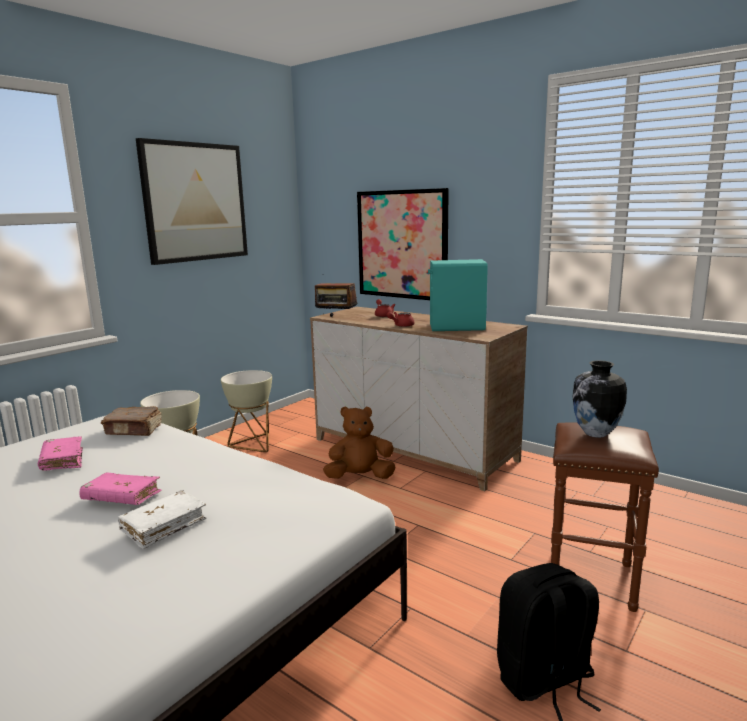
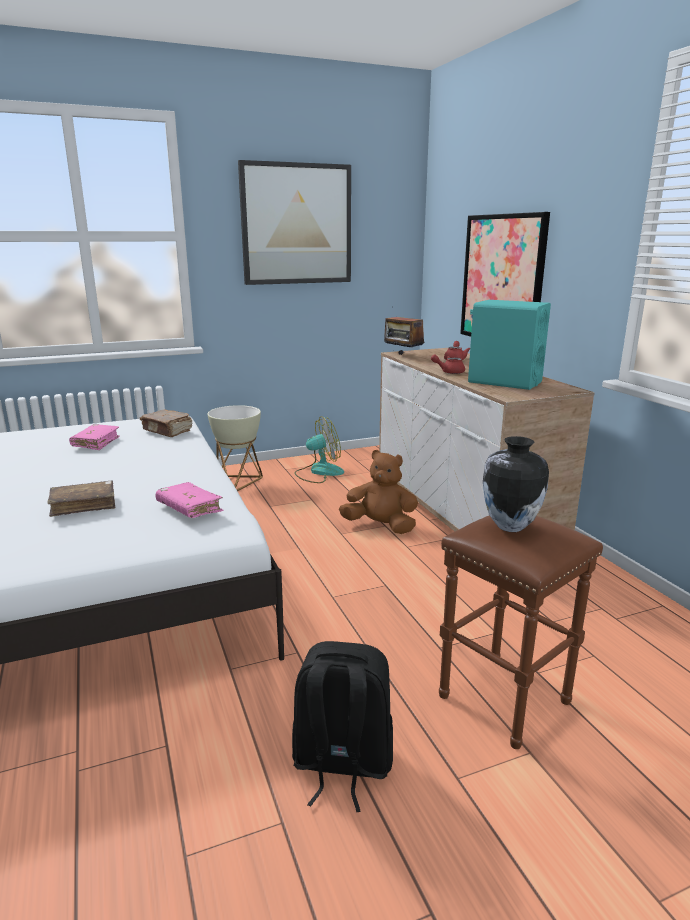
camera: 30 degrees right, 5 degrees up
(122, 498) = (90, 478): pink book -> pink book (189, 508)
(164, 526) = (83, 505): white book -> brown book
(252, 444) = (319, 472): planter -> fan

